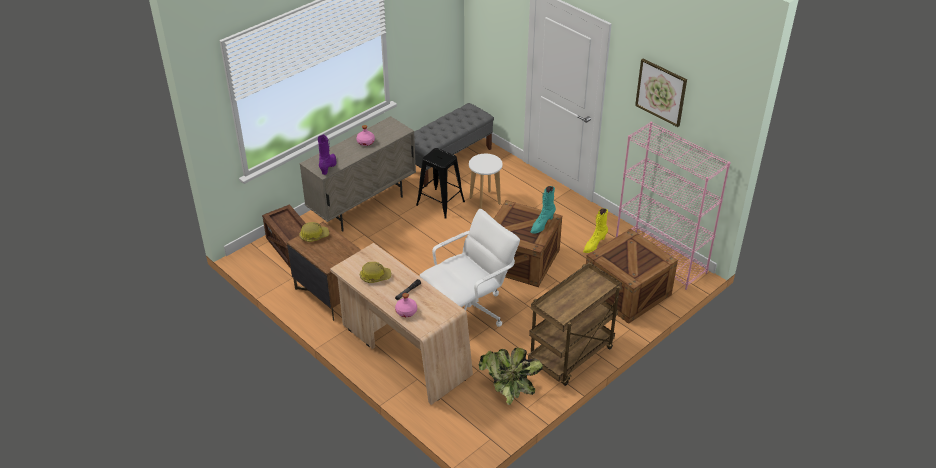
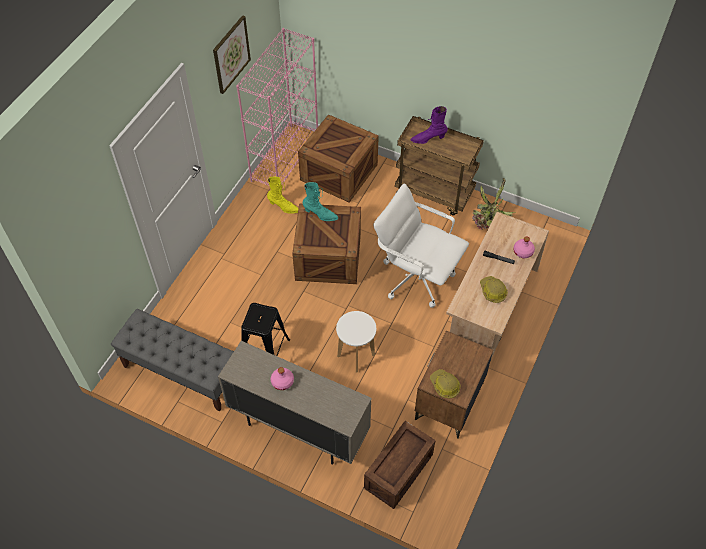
camera: 110 degrees left, 15 degrees up
(329, 167) = (346, 400): purple boot -> purple boot (428, 139)
(484, 200) = (246, 313): white stool -> white stool (356, 356)

